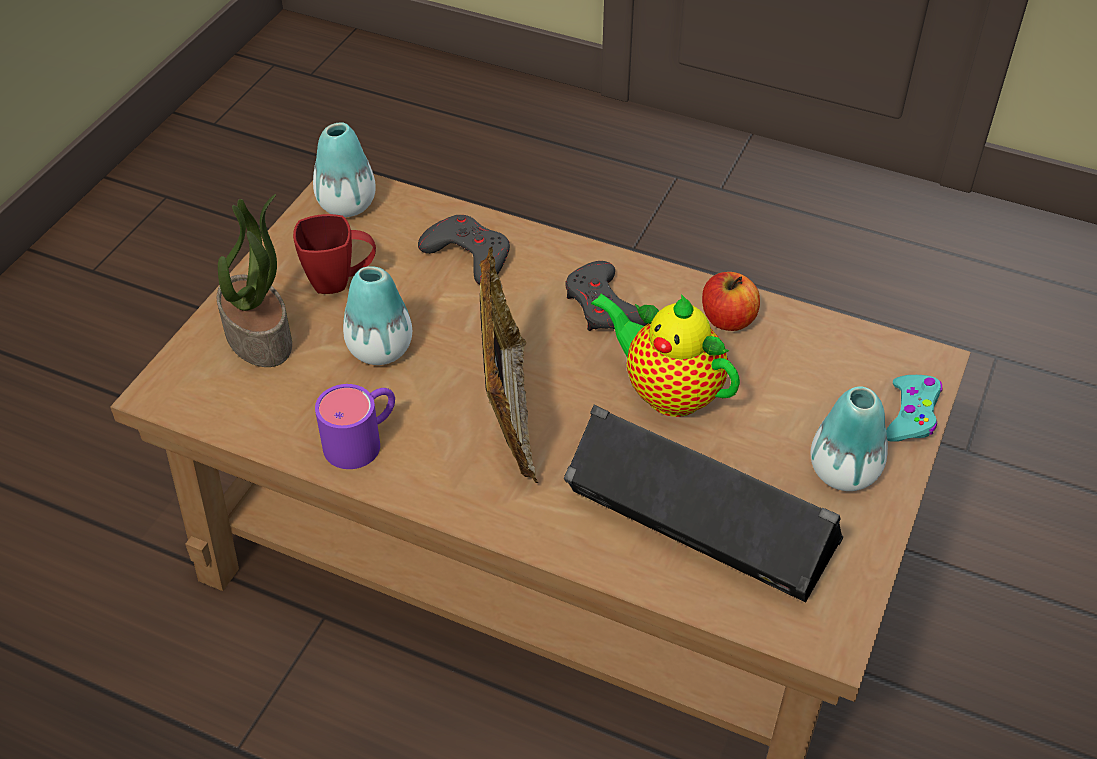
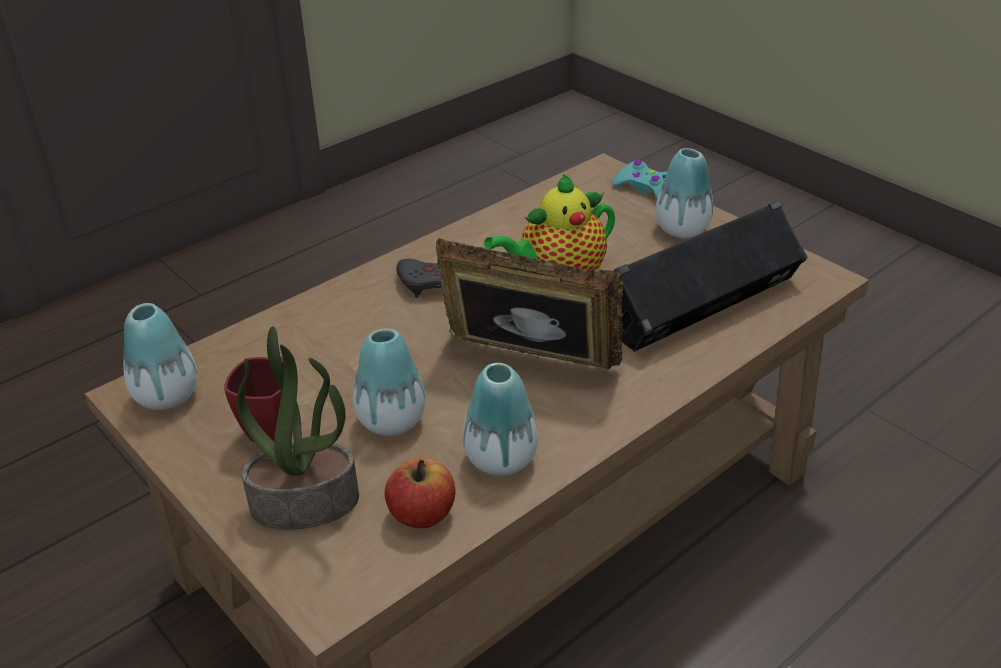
camera: 65 degrees left, 10 degrees down
(363, 439) = (501, 459): purple mug -> vase
(468, 255) = (313, 337): grey game controller -> none
(727, 319) = (501, 231): apple -> apple (422, 514)

